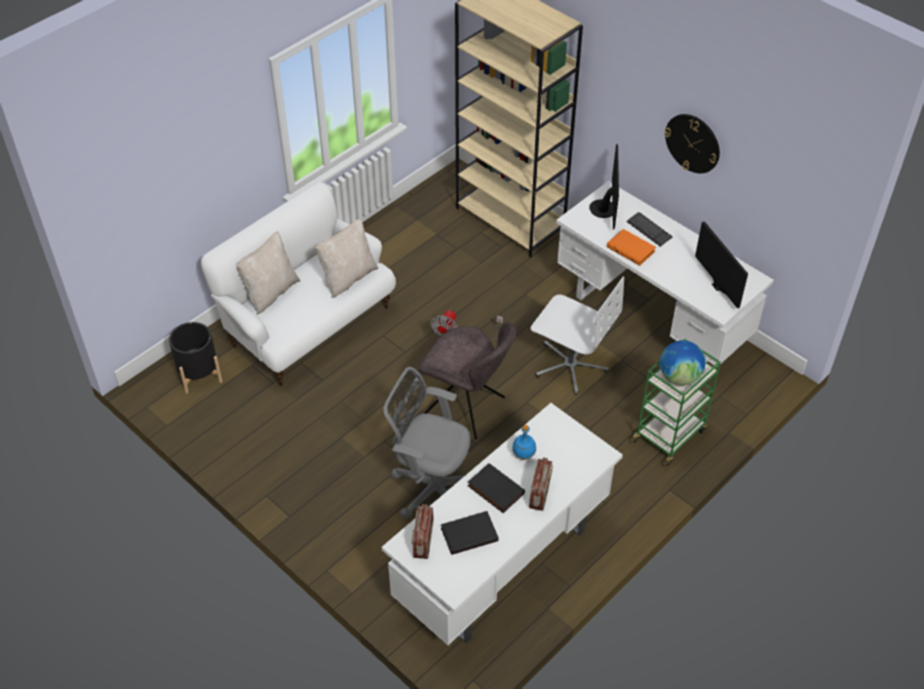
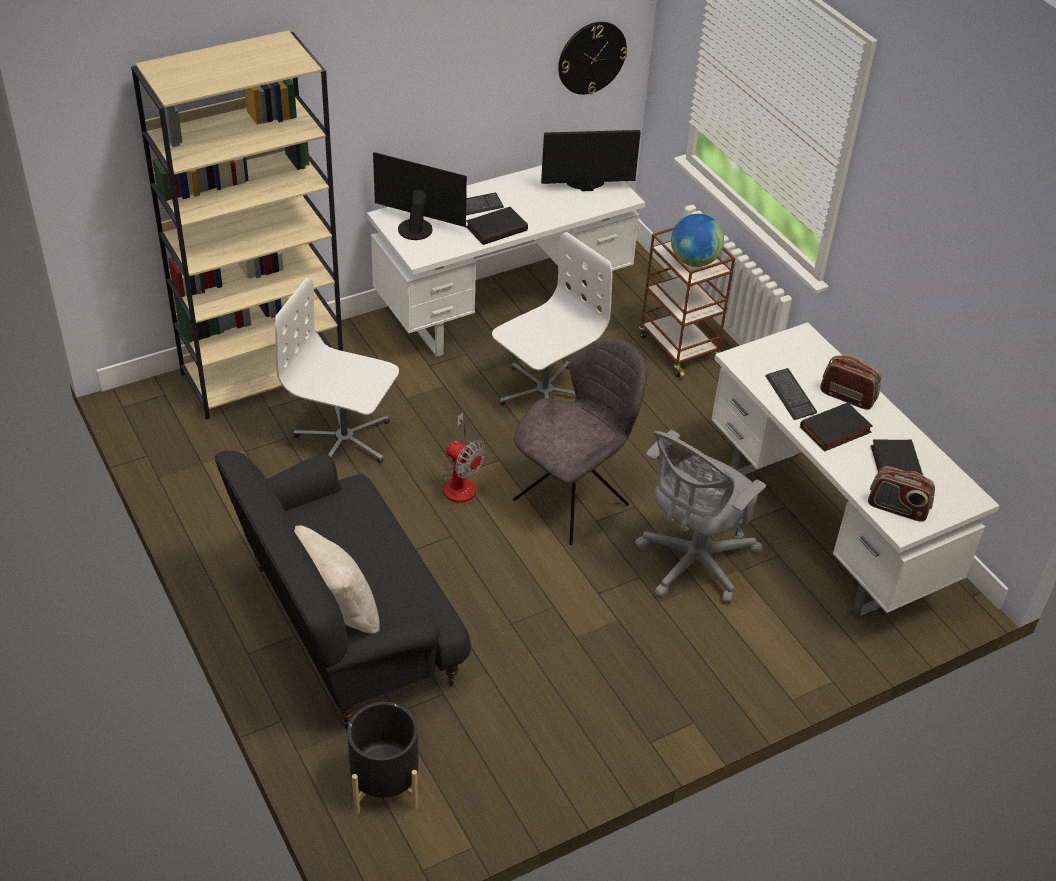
camera: 75 degrees left, 5 degrees down
(308, 325) = (347, 628): white sofa -> black sofa
(348, 277) = (353, 517): beige pillow -> none
(468, 276) = (344, 440): none -> white office chair
(523, 456) = (790, 395): blue bottle -> keyboard
(631, 249) = (496, 228): orange book -> black book
(669, 435) = (678, 348): green cart -> brown cart
(692, 143) = (465, 74): wall clock -> wall clock (591, 57)

